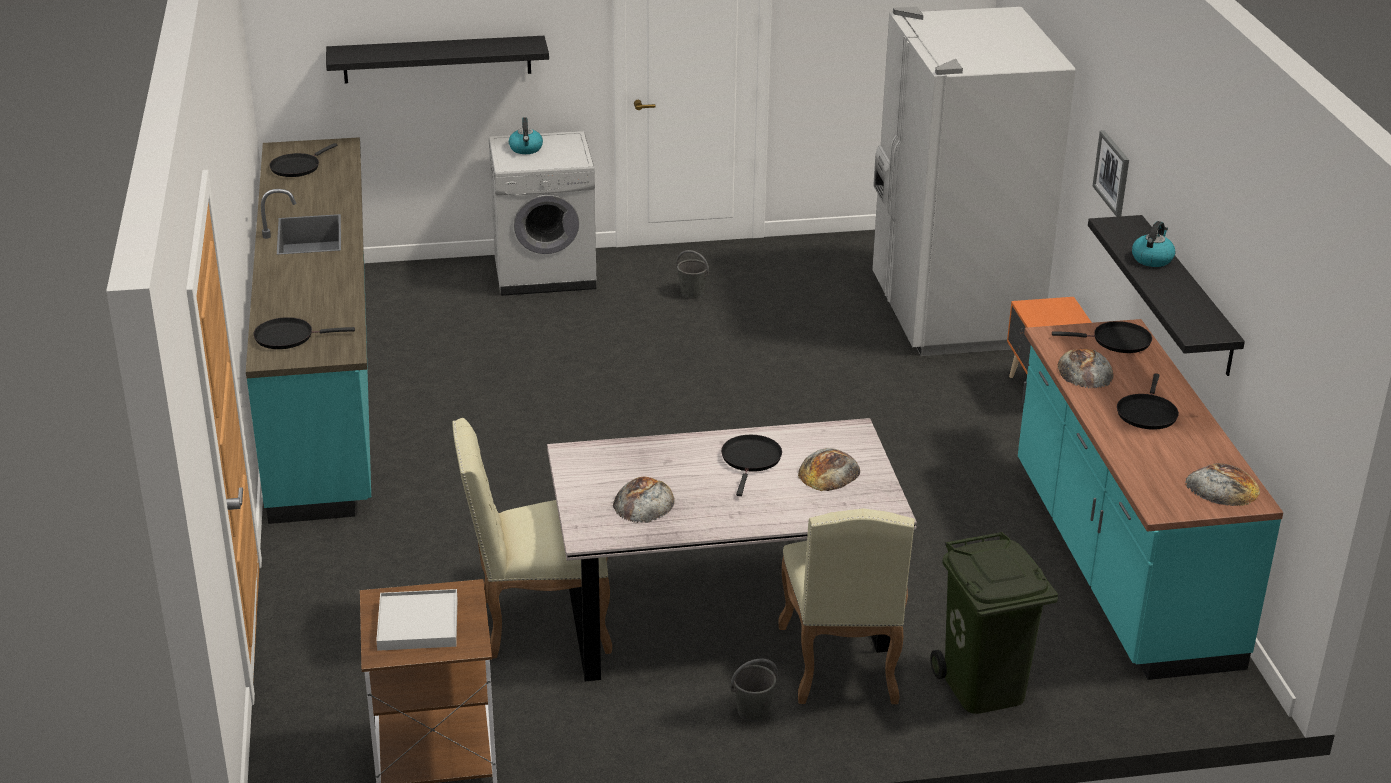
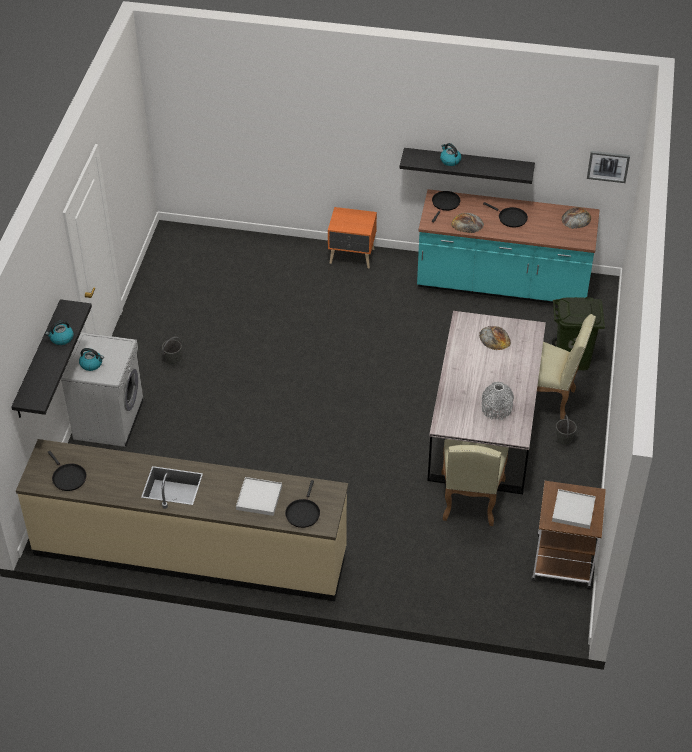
camera: 70 degrees left, 15 degrees up
(307, 298) = (259, 498): none -> white tray
(324, 383) = (190, 552): turquoise counter -> beige counter
(467, 49) = (61, 338): none -> kettle
(643, 502) = (496, 409): bread -> grey vase
(751, 460) = (474, 362): black frying pan -> none
(952, 312) = (253, 261): white fridge -> none
(1112, 173) = (359, 140): picture -> picture (608, 166)

